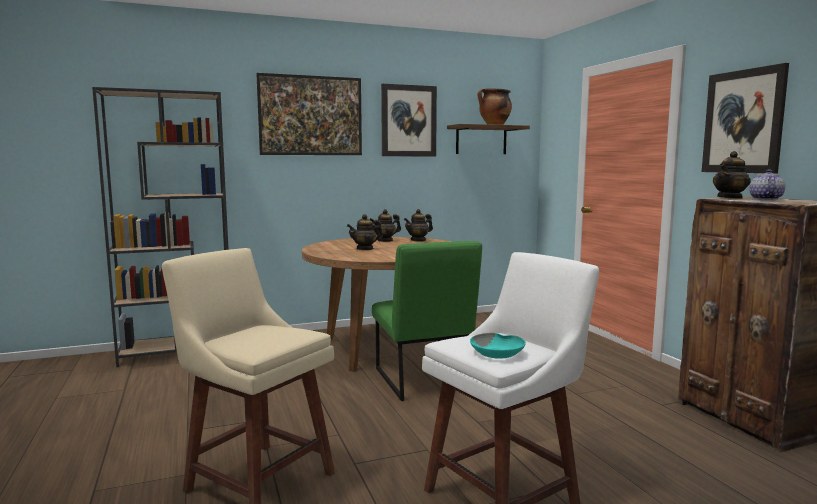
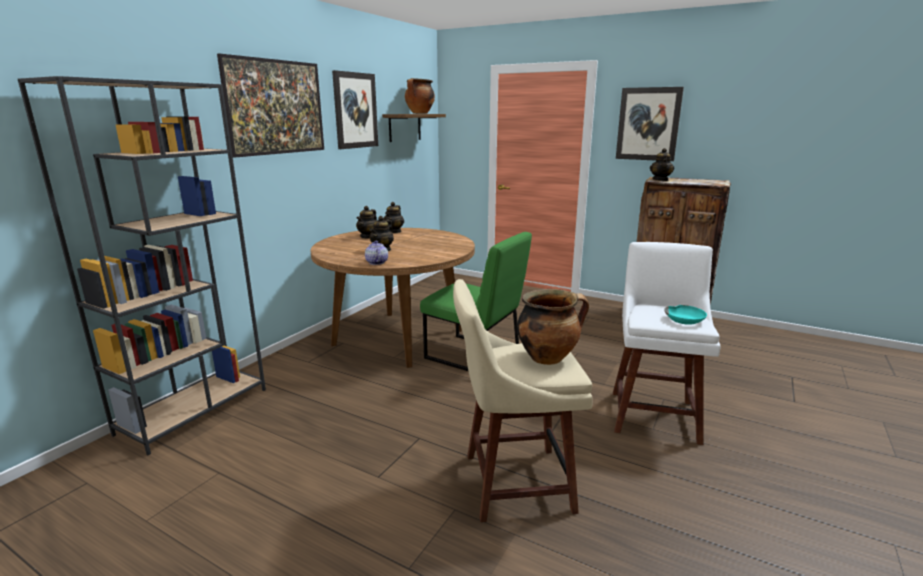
camera: 40 degrees left, 10 degrees up
(274, 339) = (548, 357): none -> cooking pot
(765, 199) = (687, 180): teapot -> teapot (376, 262)

